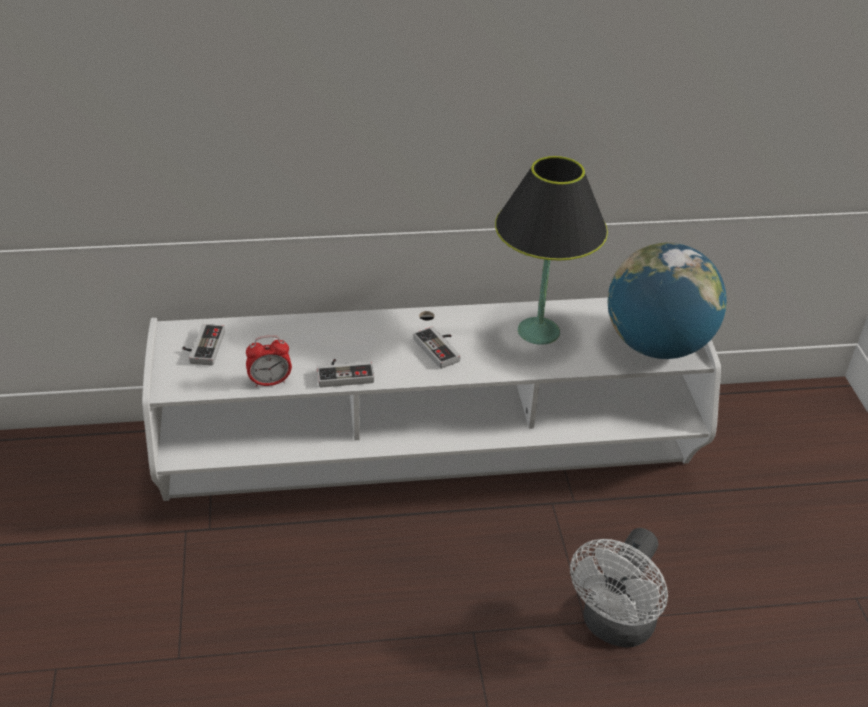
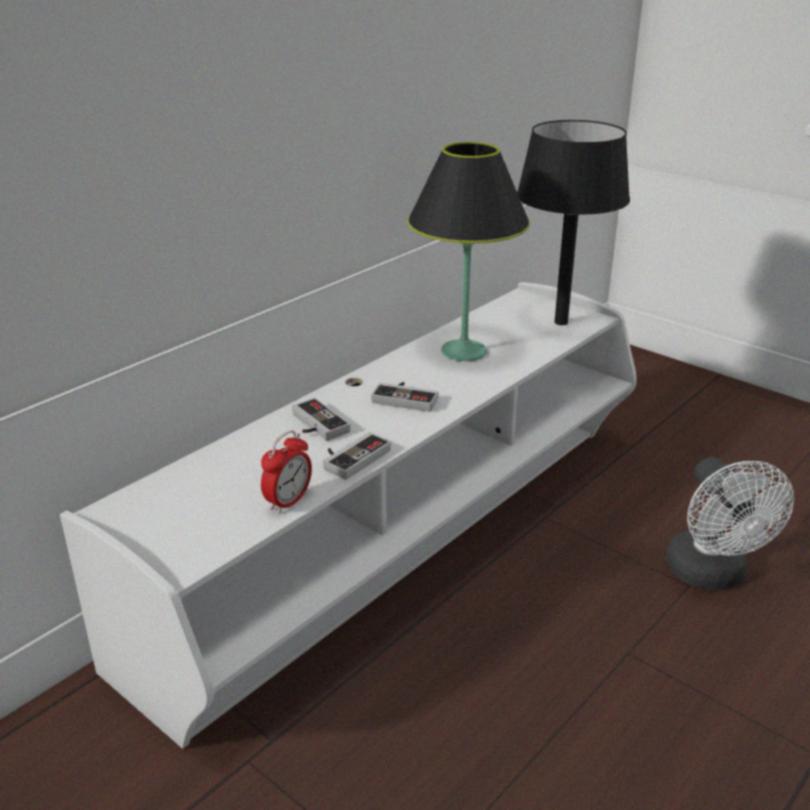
camera: 40 degrees left, 10 degrees down
(202, 347) = (163, 511): game controller -> game controller (315, 425)
(656, 346) = (560, 322): globe -> black table lamp

